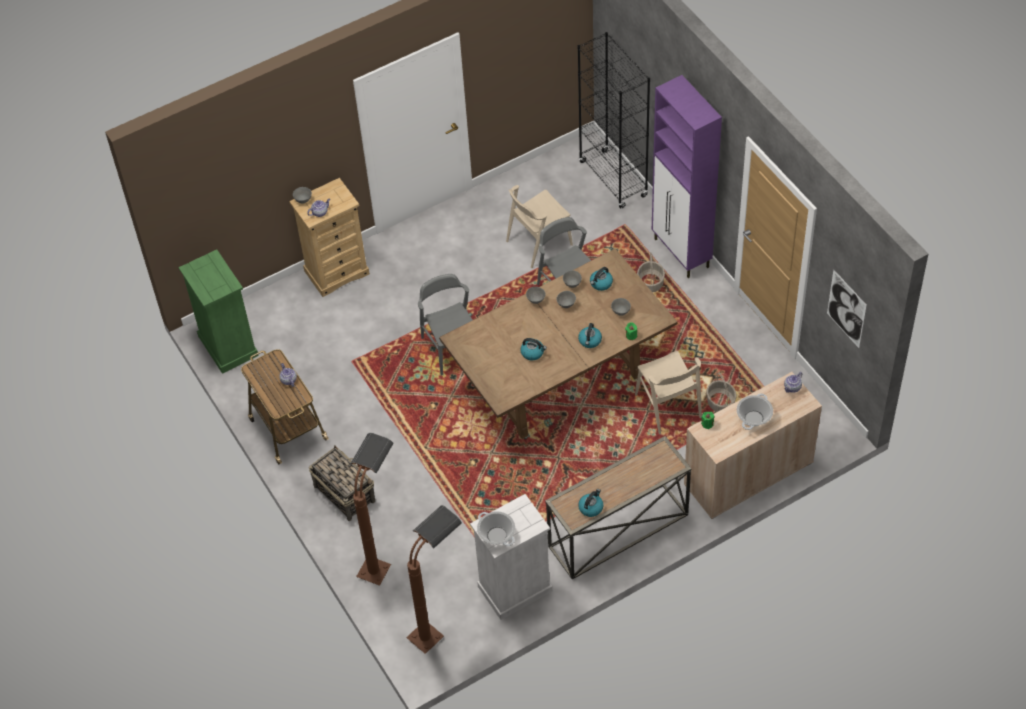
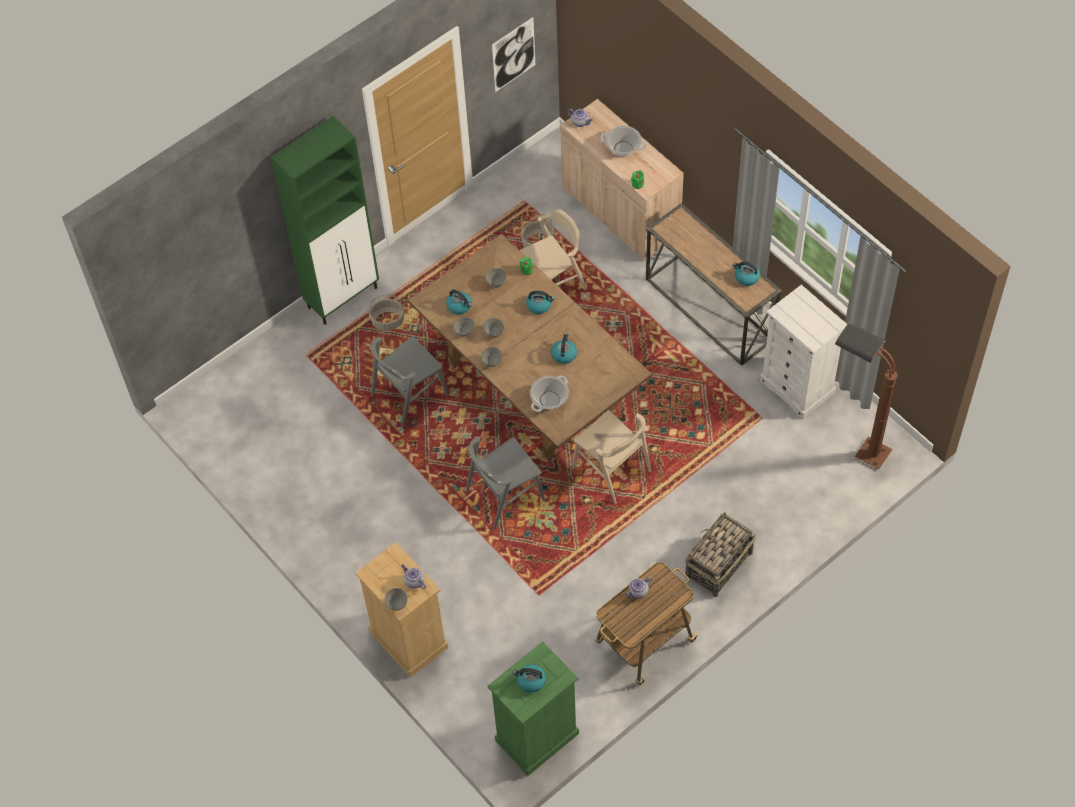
camera: 100 degrees left, 5 degrees up
(211, 276) = (530, 681): none -> kettle
(381, 556) = (788, 512): brown floor lamp -> none
(496, 535) = (822, 327): cooking pot -> cooking pot (549, 400)
(539, 243) = (341, 435): beige chair -> beige chair (612, 469)
(613, 179) = (238, 375): black bookcase -> none
(681, 254) = (343, 297): purple cabinet -> green cabinet

